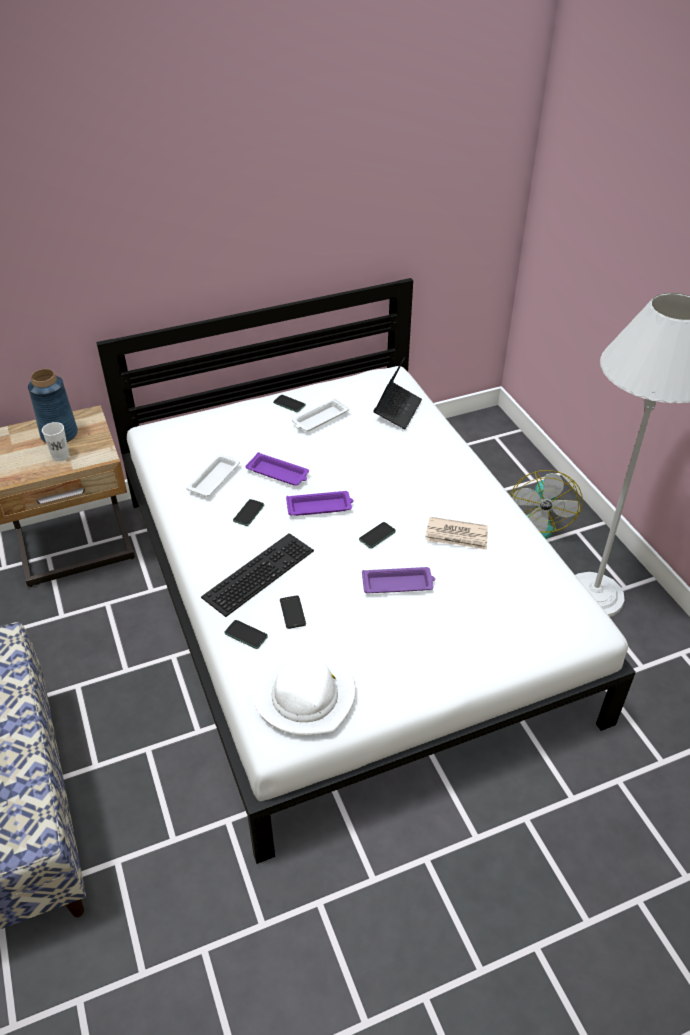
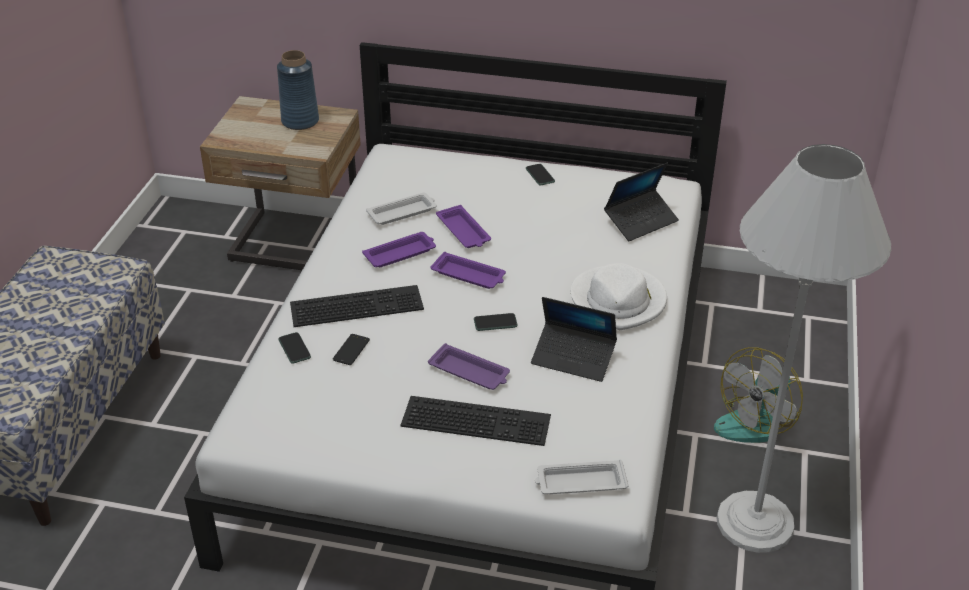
camera: 35 degrees right, 5 degrees down
(60, 456) = (283, 139): white cup -> none
(248, 513) = (401, 253): phone -> purple tray
(305, 695) = (291, 418): white hat -> white hat (619, 301)
(319, 419) = (553, 199): white tray -> white tray (579, 482)
(441, 618) = (478, 419): none -> keyboard
(457, 536) = (573, 358): newspaper -> laptop

